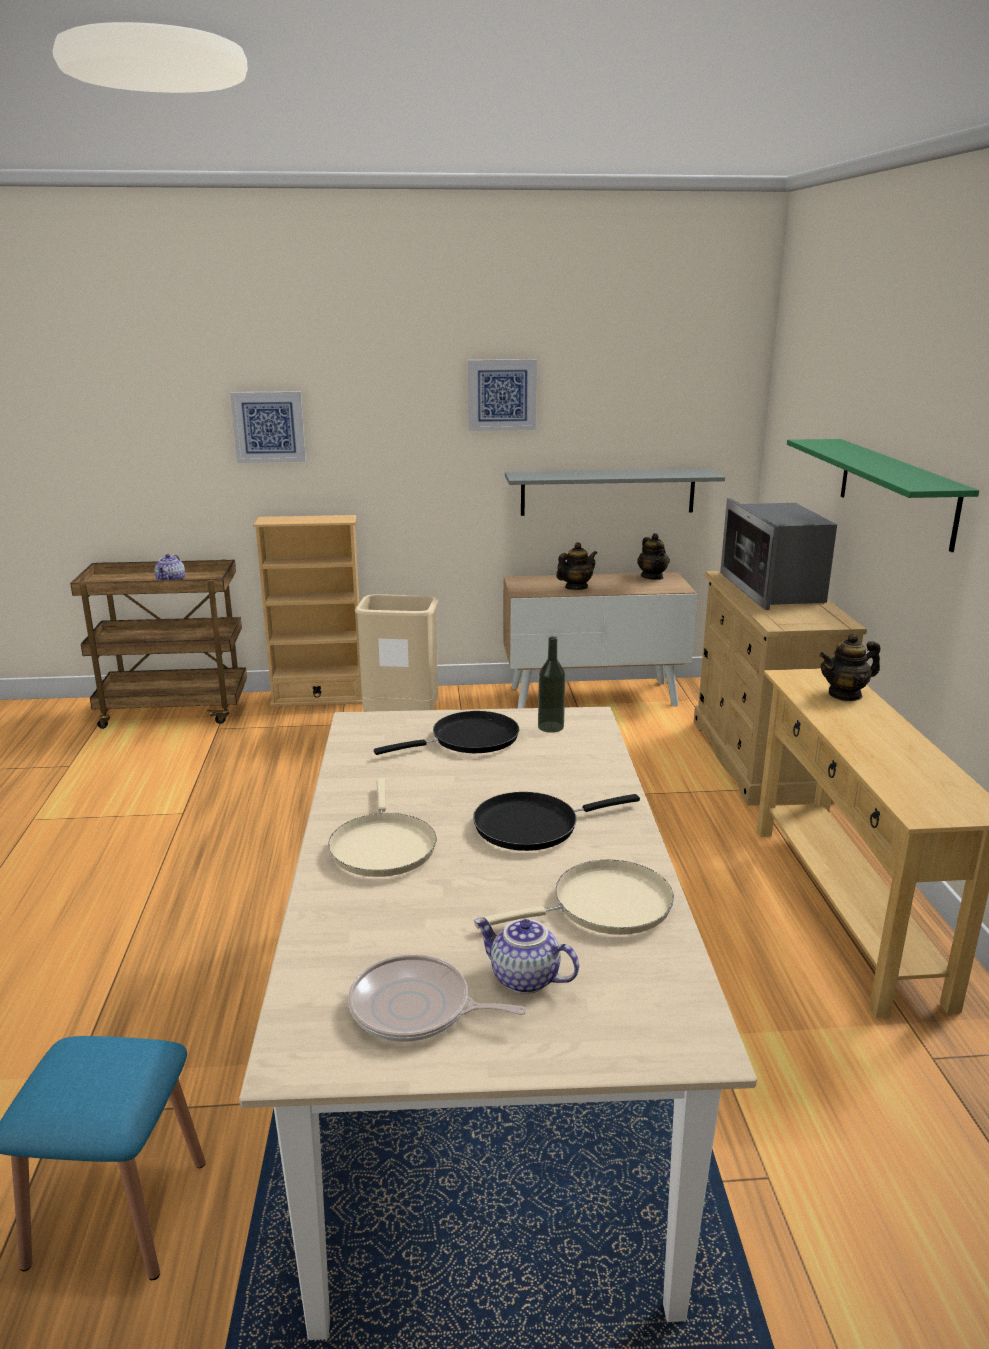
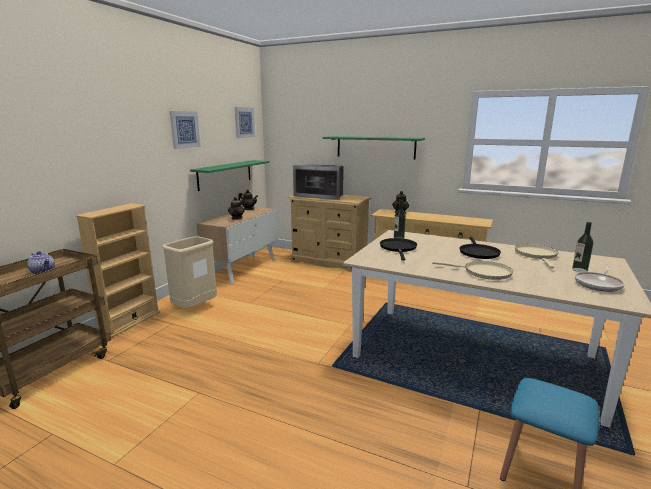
camera: 60 degrees left, 5 degrees down
(269, 427) = (71, 153): picture -> picture (244, 122)
(523, 979) = (579, 270): teapot -> bottle
(608, 492) = (225, 174): grey shelf -> green shelf

